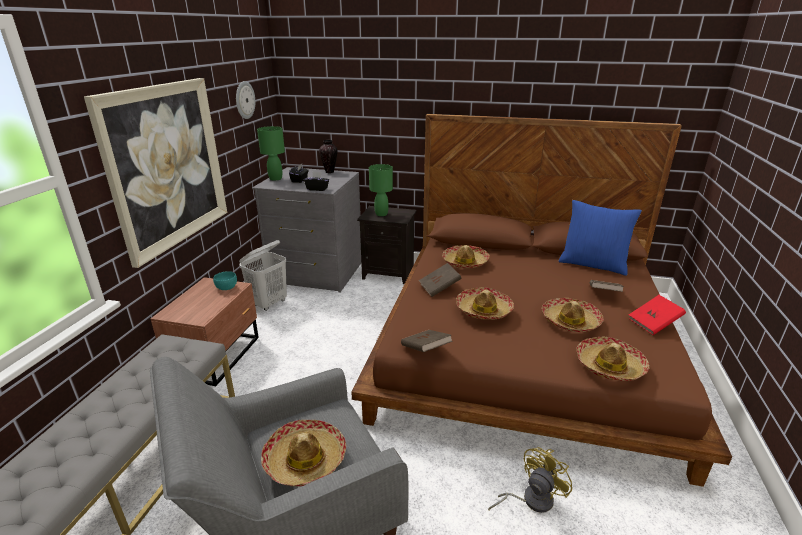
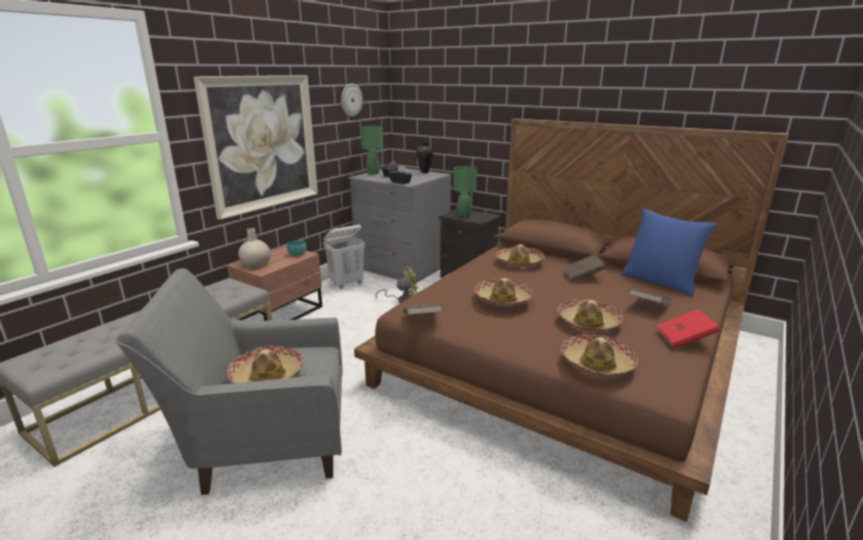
camera: 20 degrees right, 5 degrees down
(186, 310) = (255, 264): none -> beige vase
(439, 288) = (476, 278): brown book -> brown book (582, 276)
(531, 500) = (481, 480): yellow fan -> yellow fan (402, 300)

